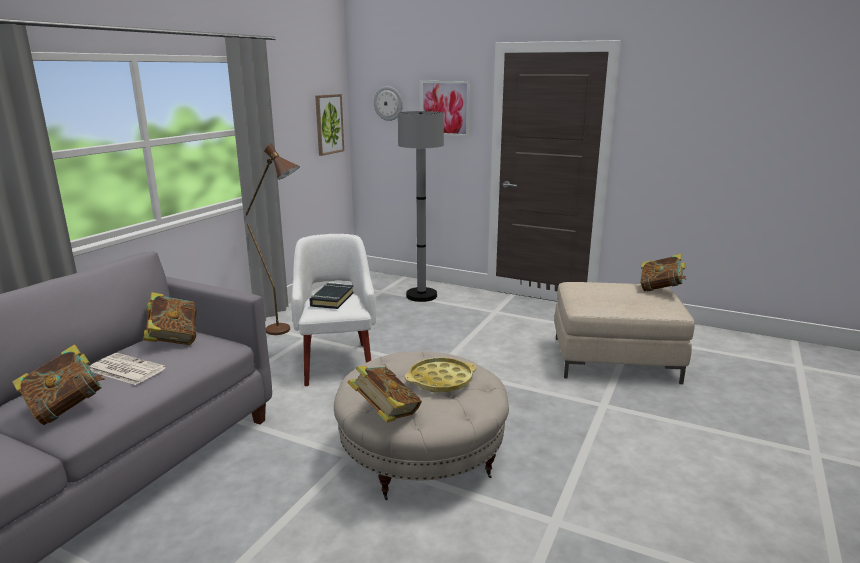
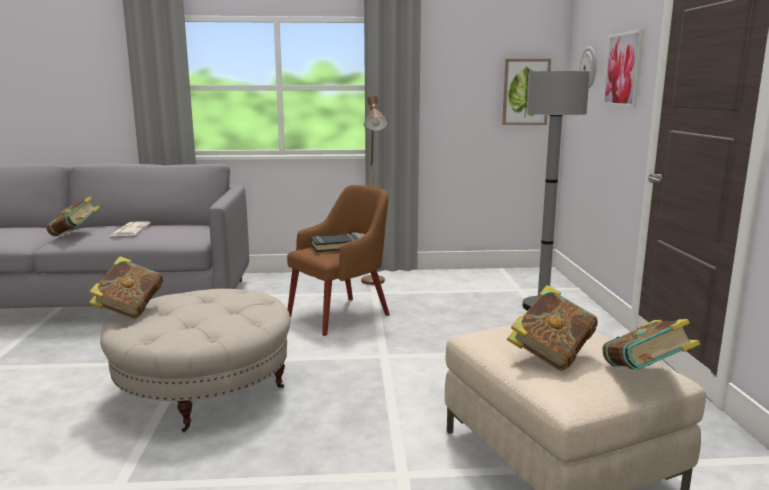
camera: 60 degrees right, 5 degrees down
(173, 339) = (185, 227): book -> book (551, 356)
(337, 362) = (341, 315): white armchair -> brown armchair
(441, 380) = (206, 314): yellow tray -> none

